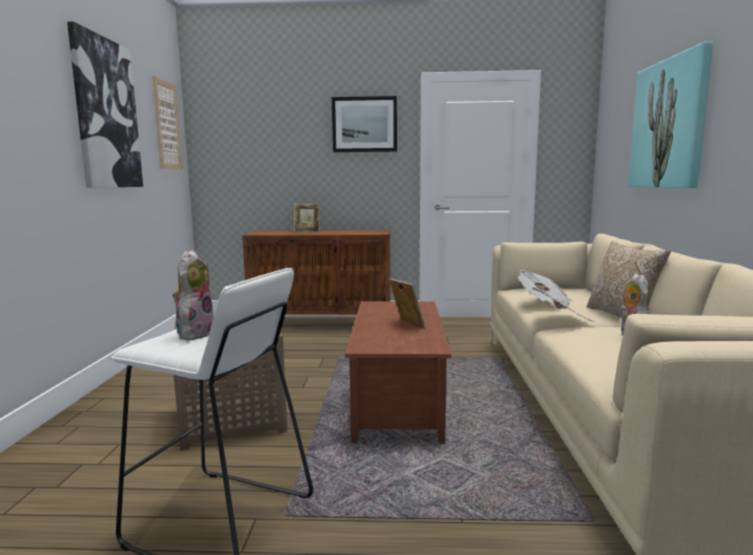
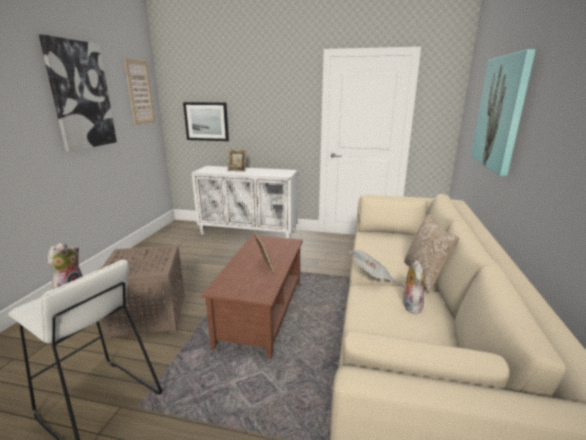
camera: 10 degrees right, 10 degrees up
(323, 323) = (249, 232): brown cabinet -> white cabinet
(364, 124) = (280, 90): picture -> picture (206, 121)
(544, 304) = (373, 254): newspaper -> none

